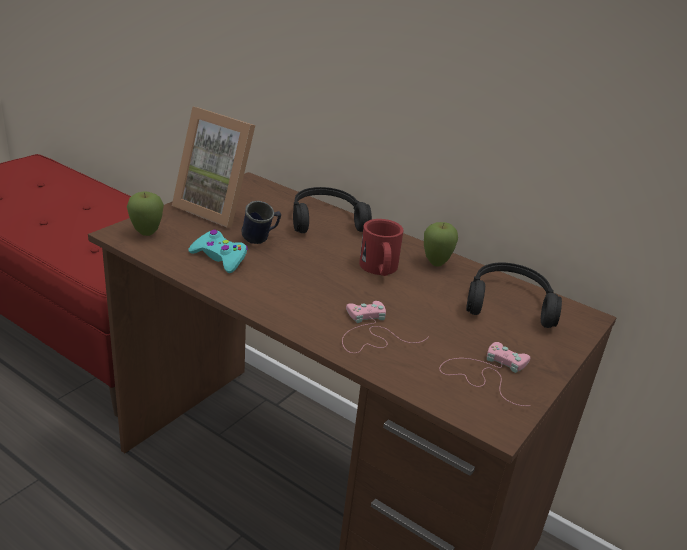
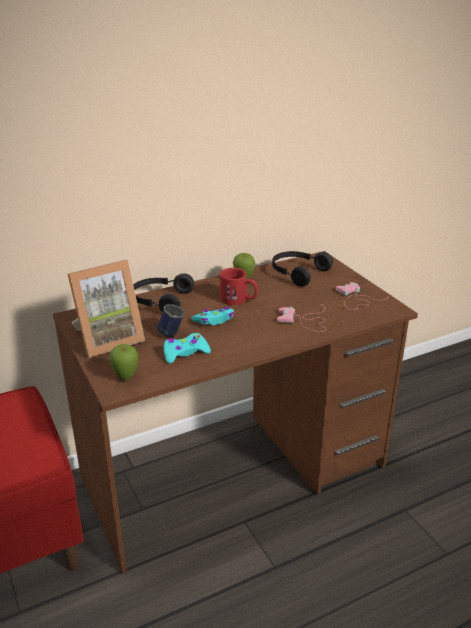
camera: 60 degrees left, 0 degrees up
(310, 262) = (214, 320): none -> turquoise game controller

